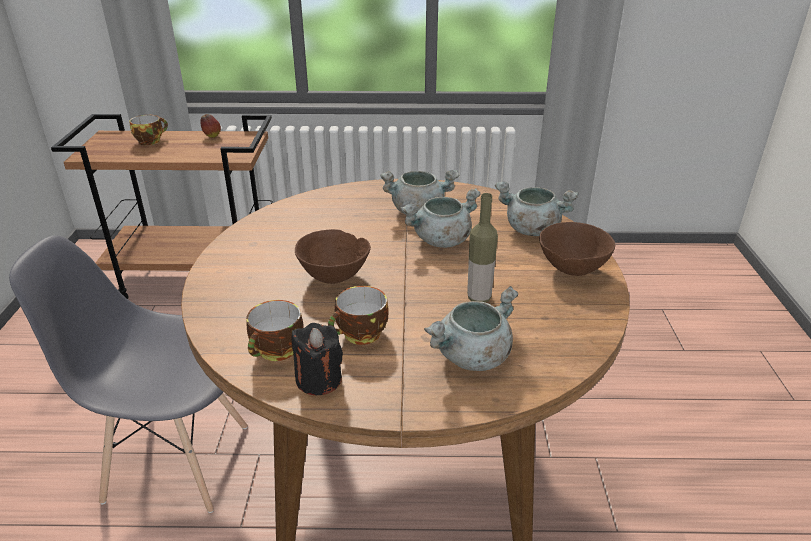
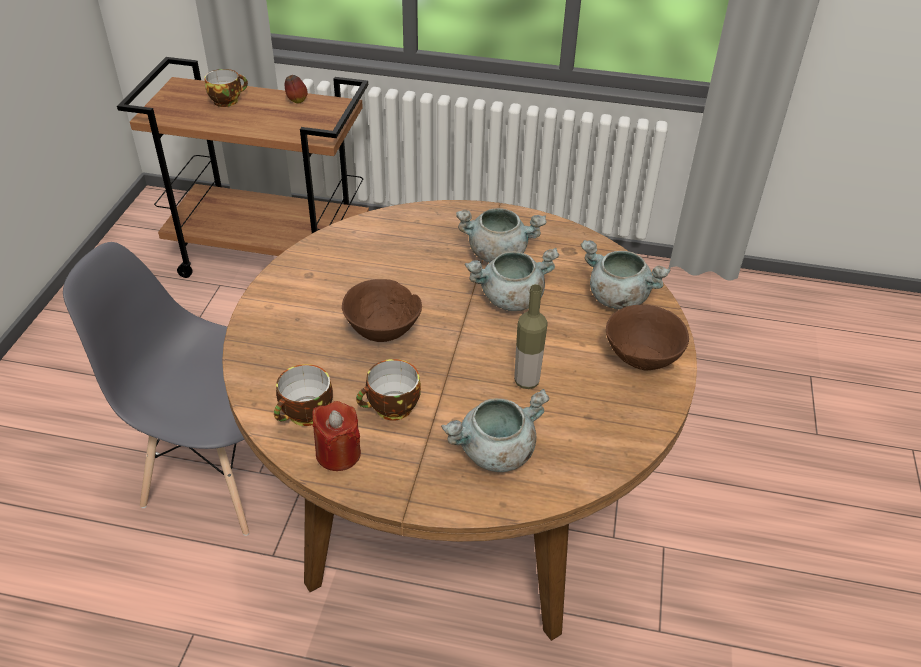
camera: 10 degrees right, 10 degrees up
(319, 380) = (338, 454): black candle -> red candle

